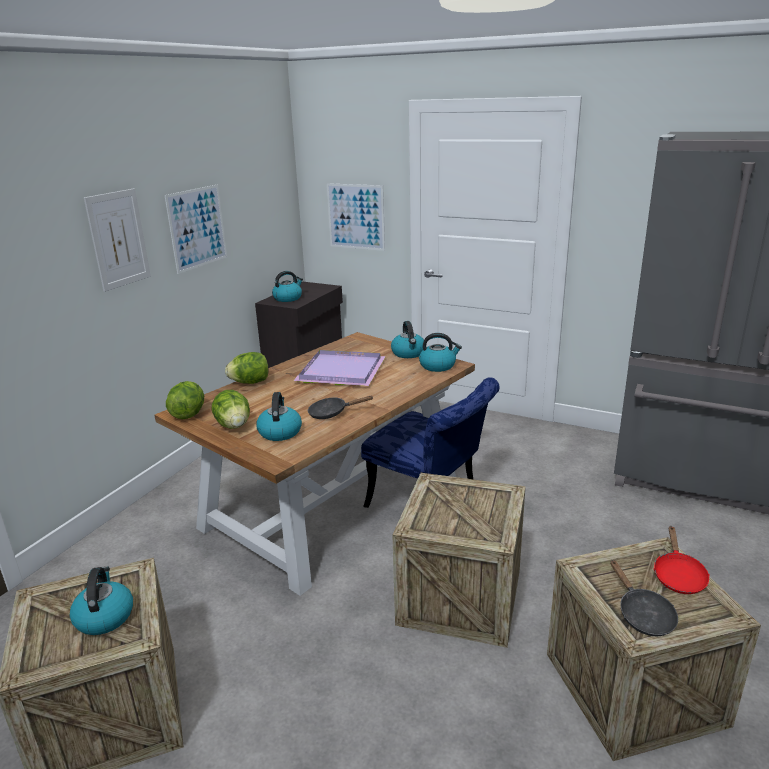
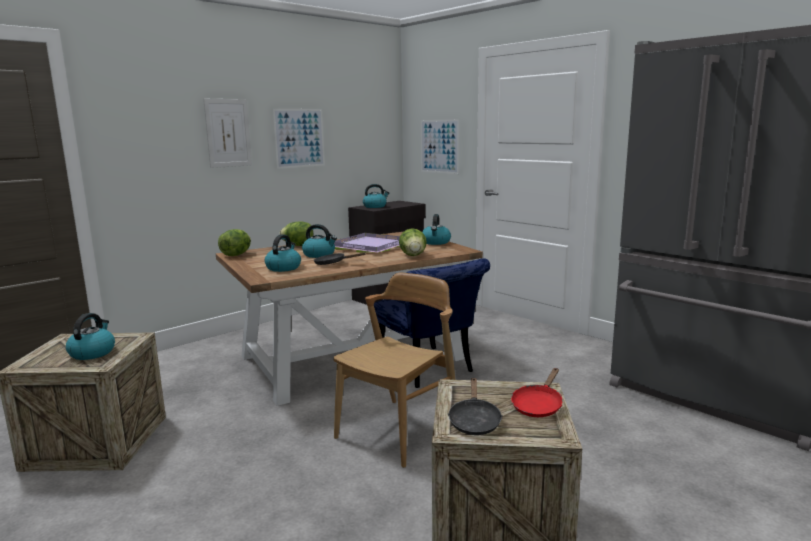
camera: 20 degrees right, 10 degrees down
(234, 425) = (257, 262): lettuce -> lettuce (413, 255)
(438, 366) = (450, 250): kettle -> kettle (319, 255)
(460, 597) = (399, 431): crate -> brown chair

